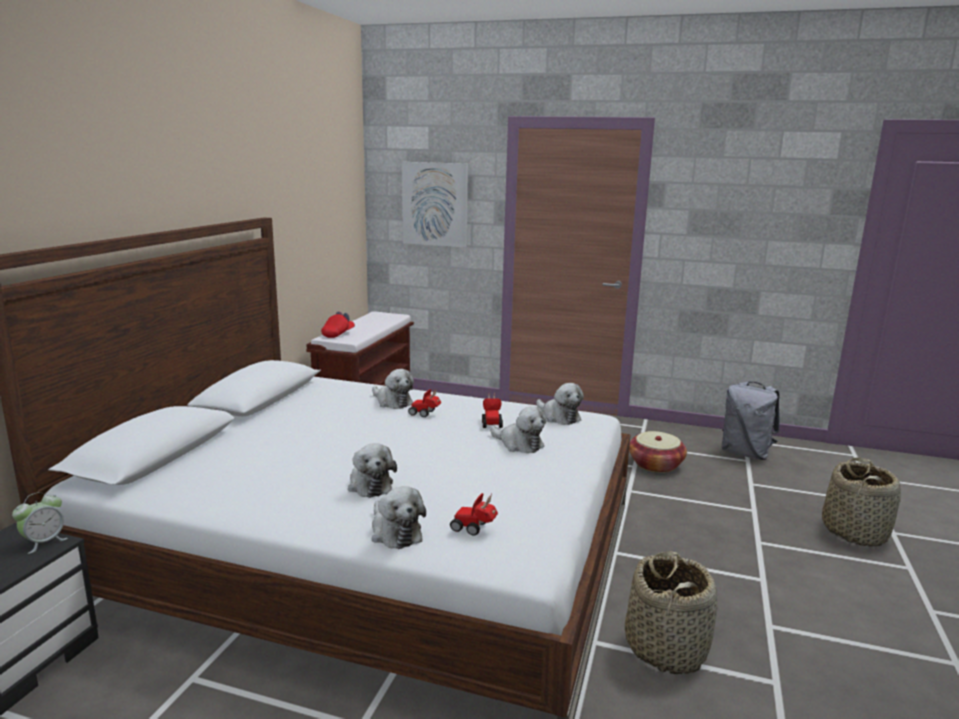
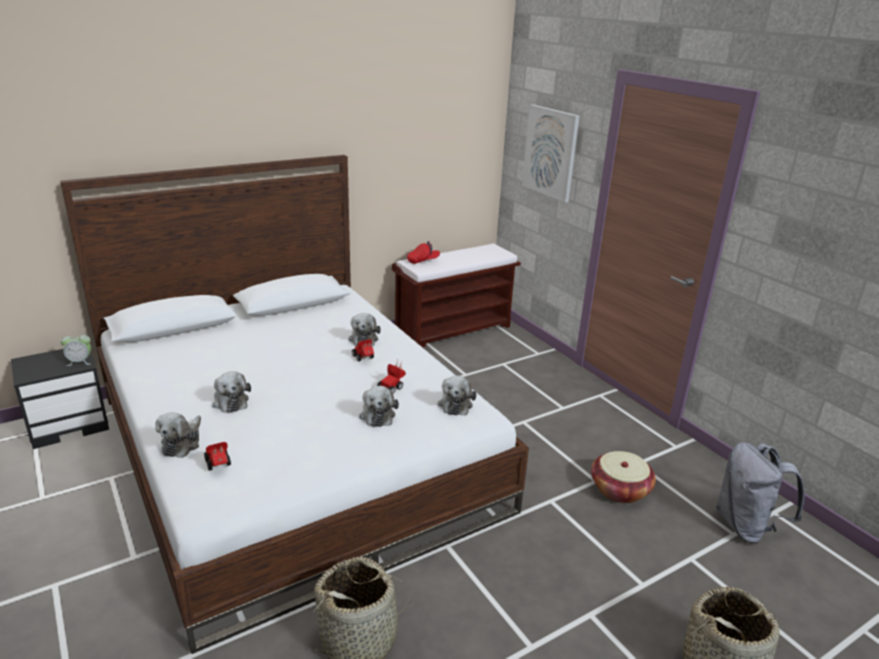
camera: 40 degrees right, 10 degrees up
(369, 484) = (230, 401): plush toy -> plush toy turned 45 degrees counterclockwise

